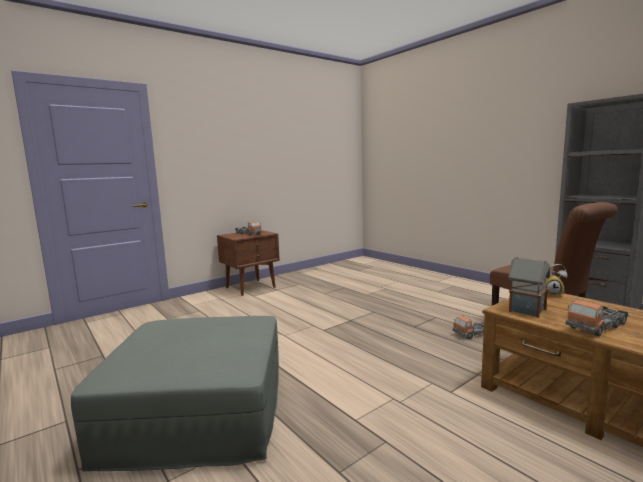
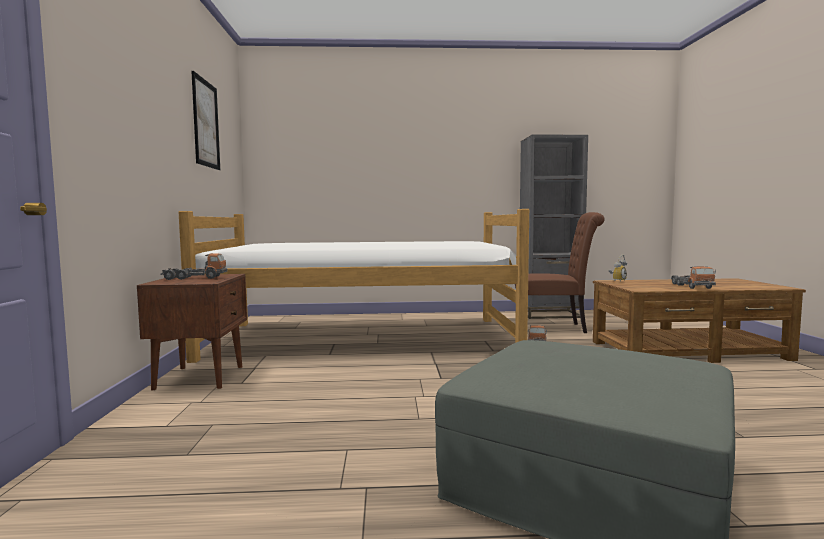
camera: 55 degrees left, 5 degrees down
(303, 134) = (205, 123): none -> picture
(370, 288) = (363, 337): none -> bed
(526, 310) = (647, 287): toy house -> none

